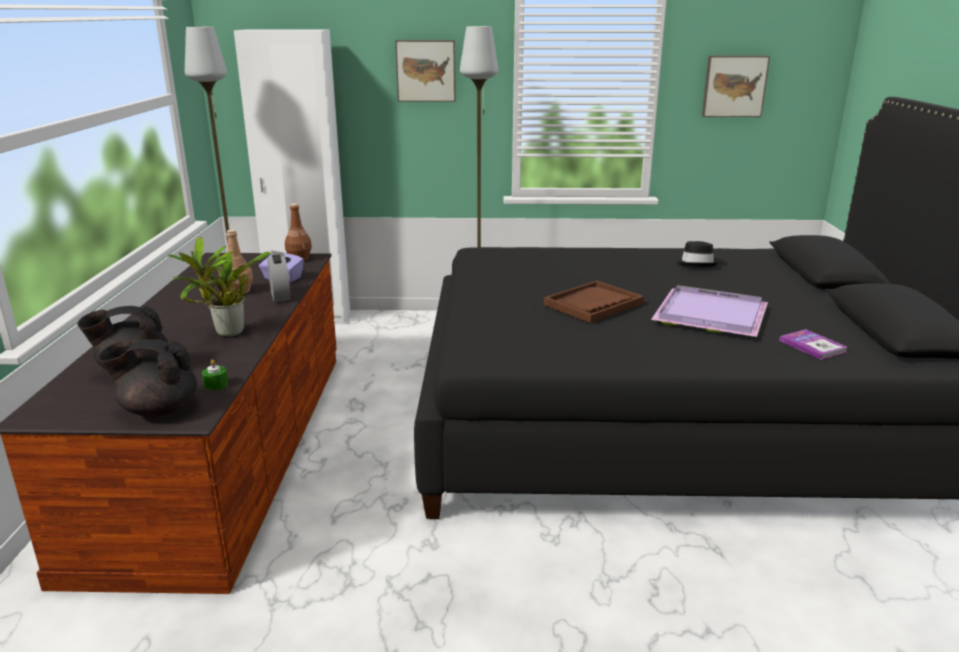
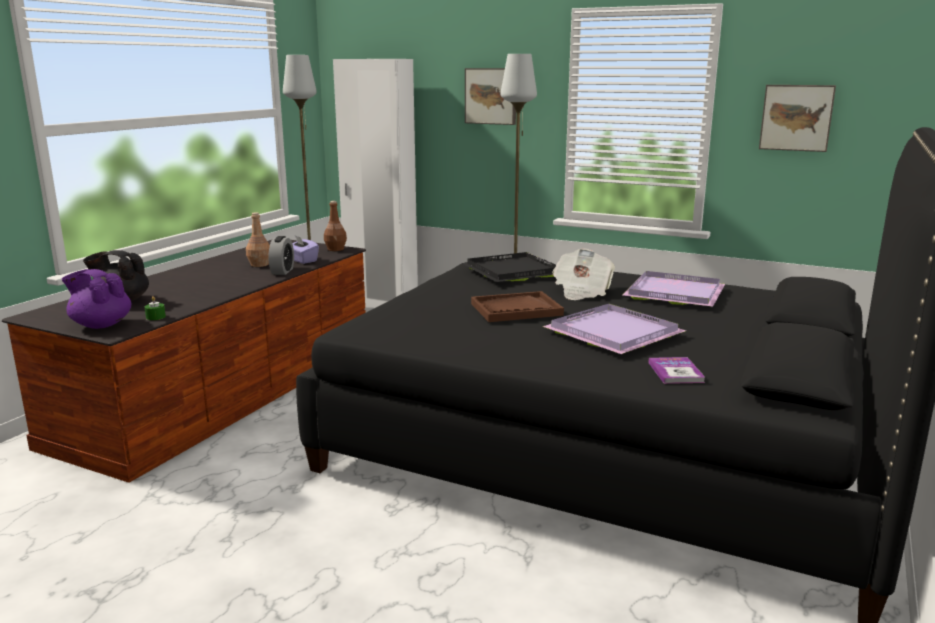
camera: 25 degrees right, 5 degrees down
(158, 409) = (101, 325): black teapot -> purple teapot
(226, 334) = (209, 289): potted plant -> none
(527, 261) = (511, 271): none -> black tray
(619, 274) = (581, 291): none -> newspaper
(696, 263) = (676, 293): black hat -> purple tray

